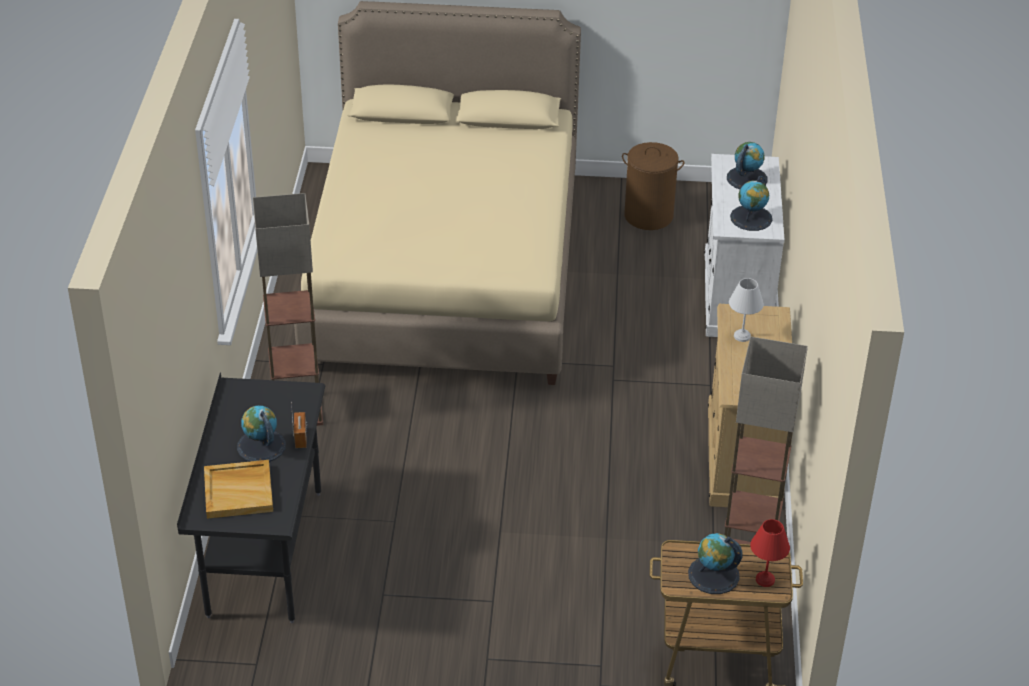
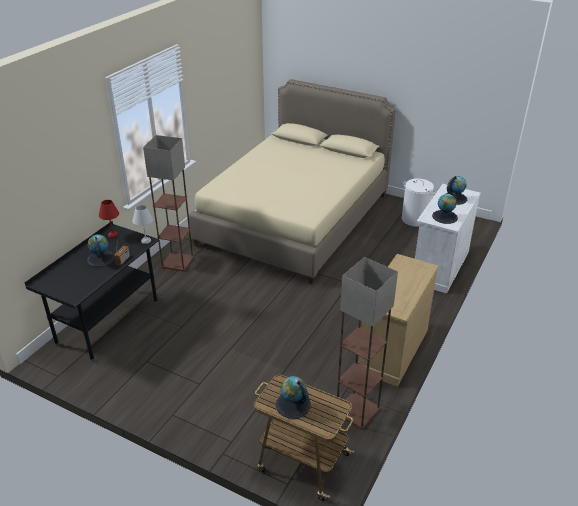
camera: 25 degrees right, 5 degrees down
(239, 491) = (70, 276): beige tray -> none
(649, 216) = (415, 219): brown laundry basket -> white laundry basket
(742, 335) = (399, 273): white table lamp -> white table lamp (146, 240)
(766, 579) = (325, 419): red table lamp -> red table lamp (113, 235)

